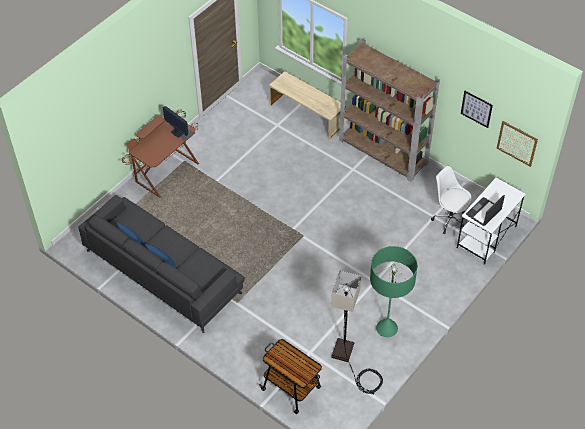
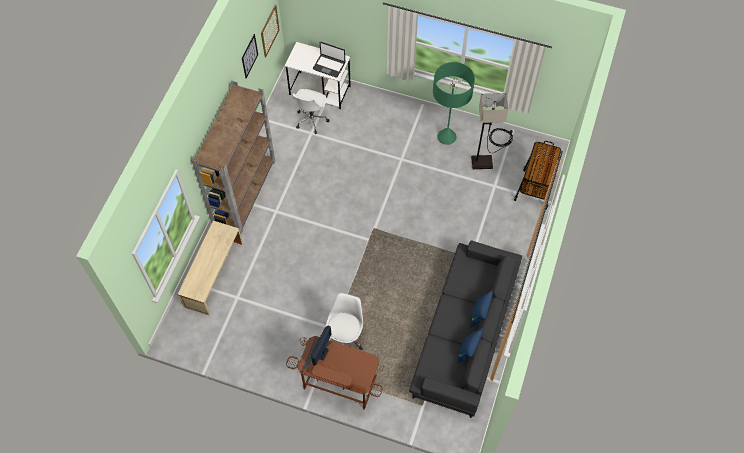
camera: 110 degrees left, 10 degrees up
(203, 186) = (345, 338): none -> white office chair

